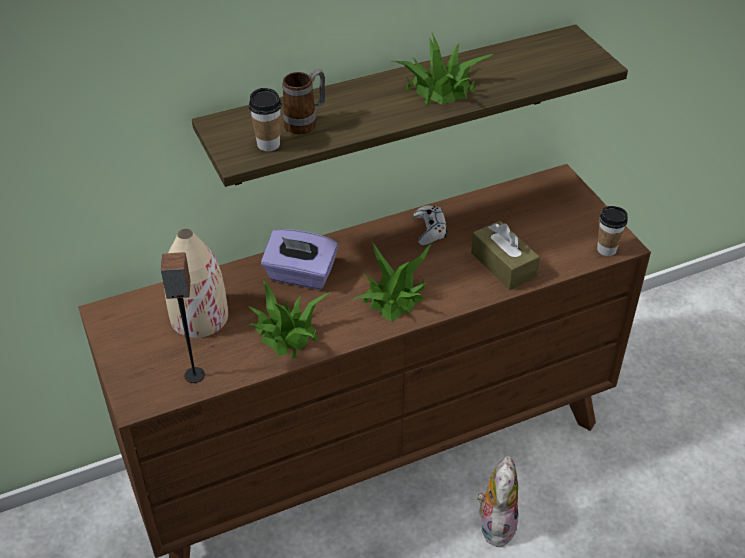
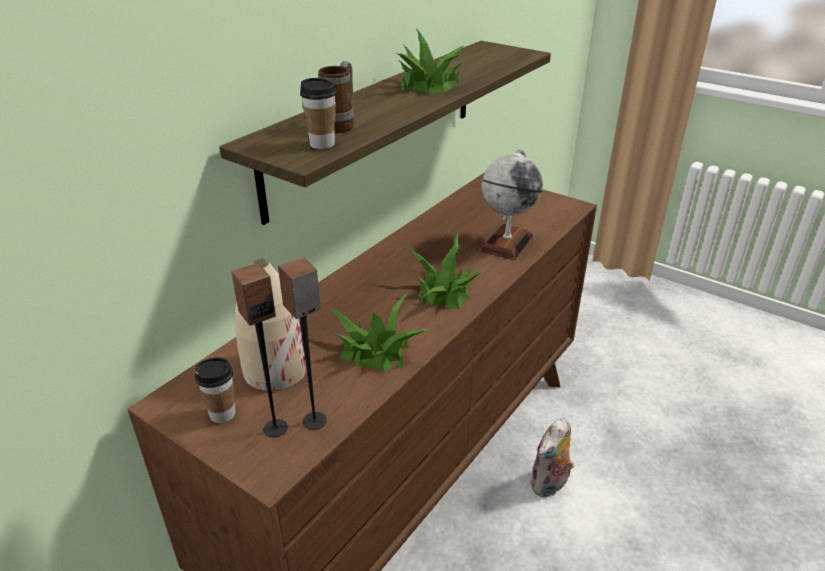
camera: 30 degrees left, 10 degrees down
(163, 368) = (275, 428): none -> speaker
(300, 275) = (347, 303): purple tissue box -> none
(430, 229) = (426, 238): white game controller -> none
(495, 524) = (550, 485): plush toy -> plush toy turned 120 degrees counterclockwise
(503, 265) = (506, 243): brown tissue box -> globe
(606, 249) = (567, 212): cup -> cup (222, 414)

